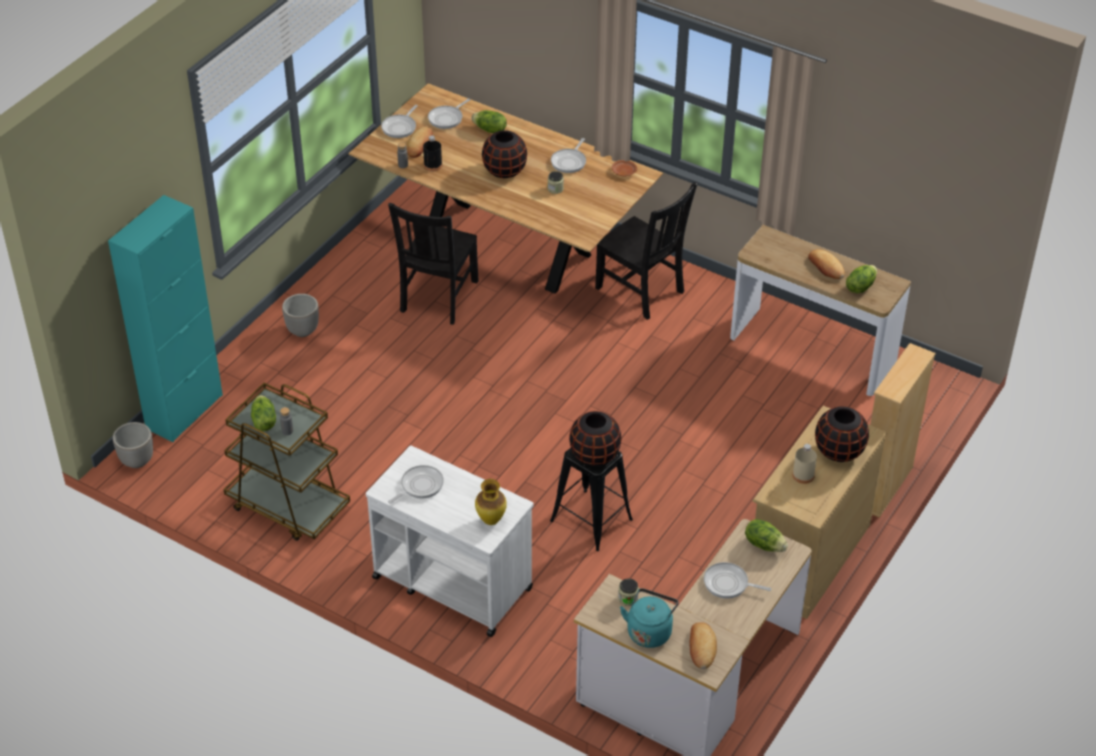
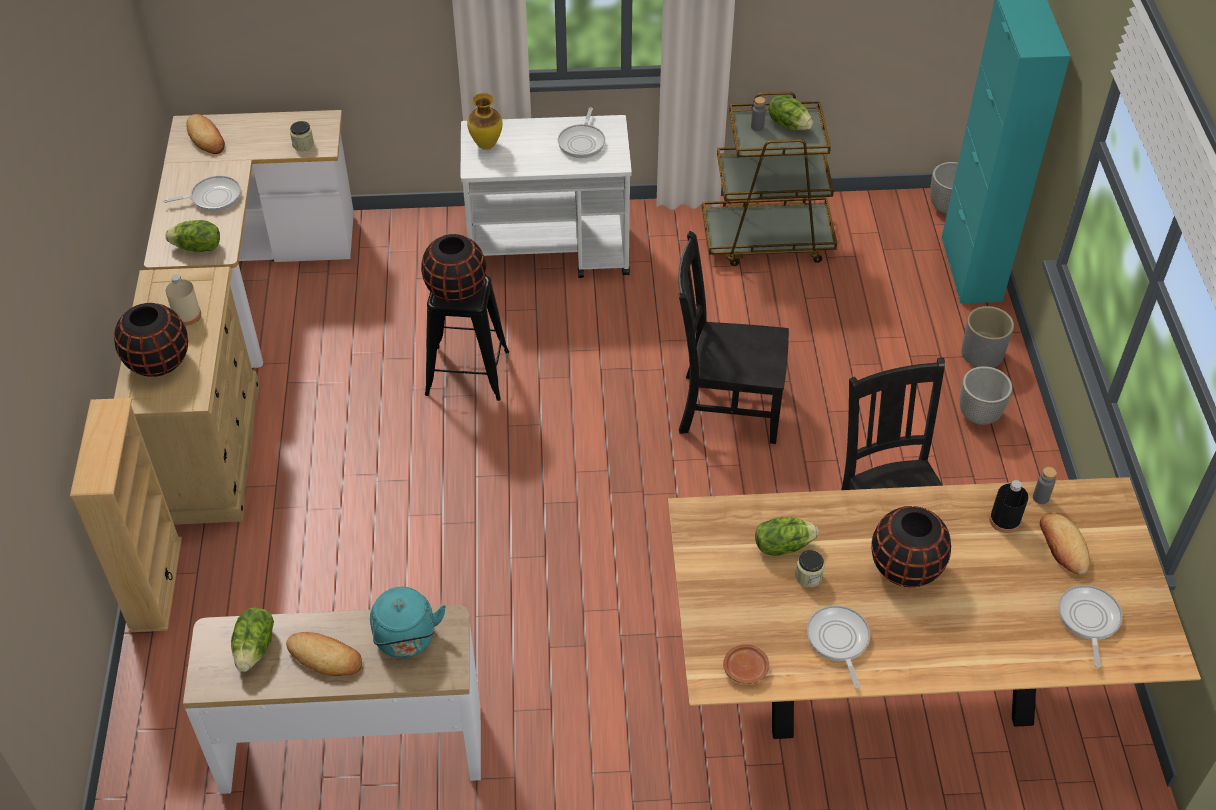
camera: 145 degrees right, 5 degrees up
(253, 360) = (982, 355): none -> grey planter
(400, 127) = (1125, 562): frying pan -> none
(490, 130) = (1007, 634): lettuce -> lettuce (782, 545)
(642, 291) = (652, 713): black chair -> black chair (726, 407)
(649, 631) = (264, 129): turquoise kettle -> turquoise kettle (406, 640)

